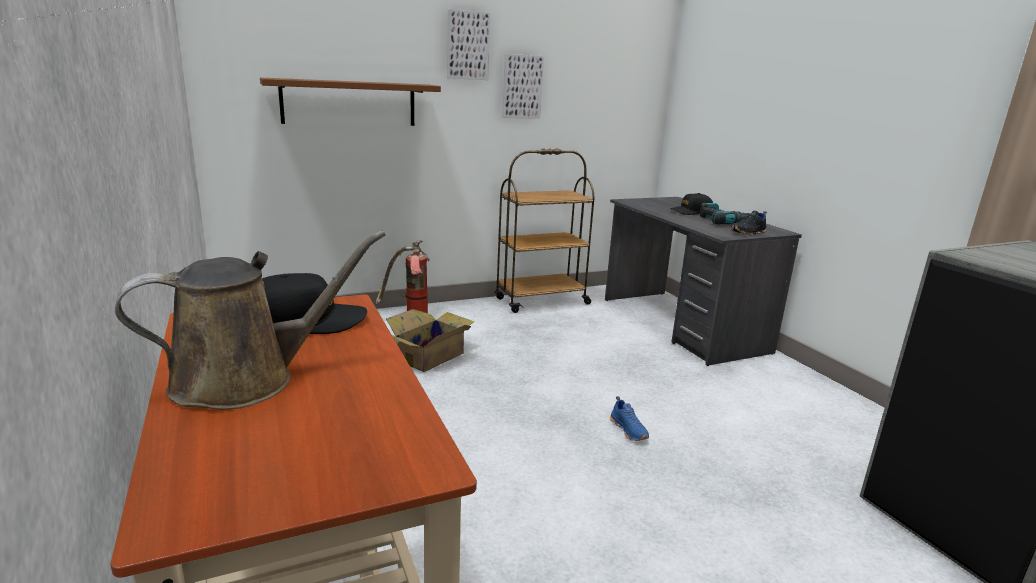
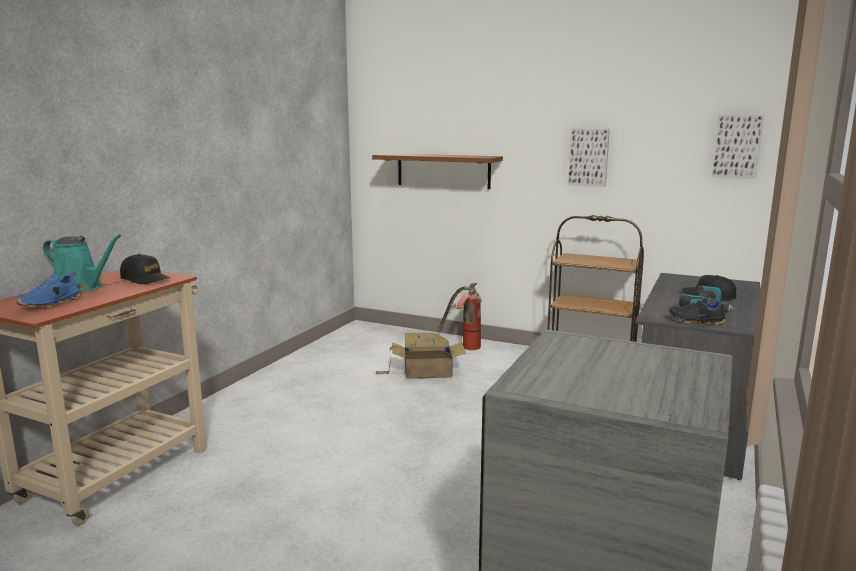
camera: 50 degrees right, 5 degrees down
(246, 380) = (81, 288): brown watering can -> turquoise watering can
(467, 45) = (537, 123): picture -> picture (737, 146)
(629, 430) = (458, 461): blue shoe -> blue shoe (51, 304)

